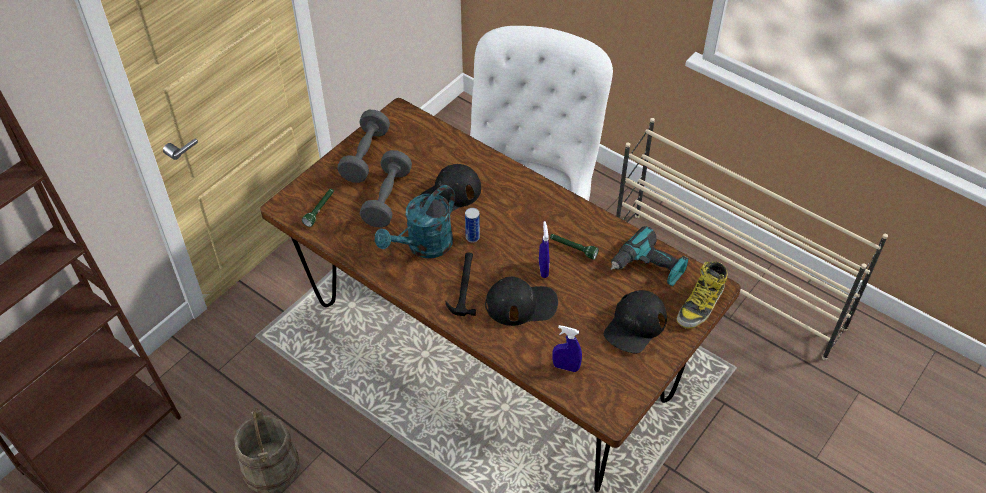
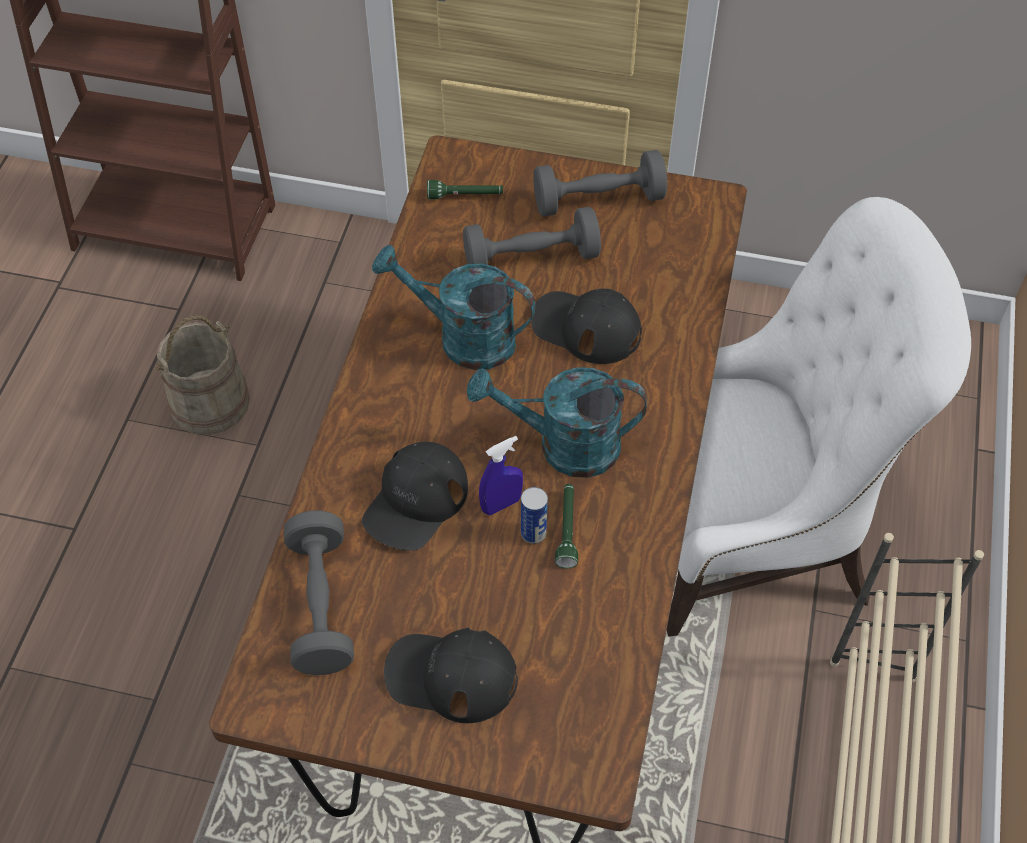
camera: 65 degrees right, 5 degrees up
(464, 285) = (416, 414): hammer -> none
(472, 237) = (515, 389): can -> can (533, 533)
(521, 231) = (563, 445): none -> turquoise watering can
(521, 304) = (416, 501): black cap -> black cap turned 60 degrees clockwise
(566, 367) = (321, 605): blue spray bottle -> grey dumbbell
(648, 267) = (588, 655): power drill -> none
(700, 304) = (548, 765): boot -> none

